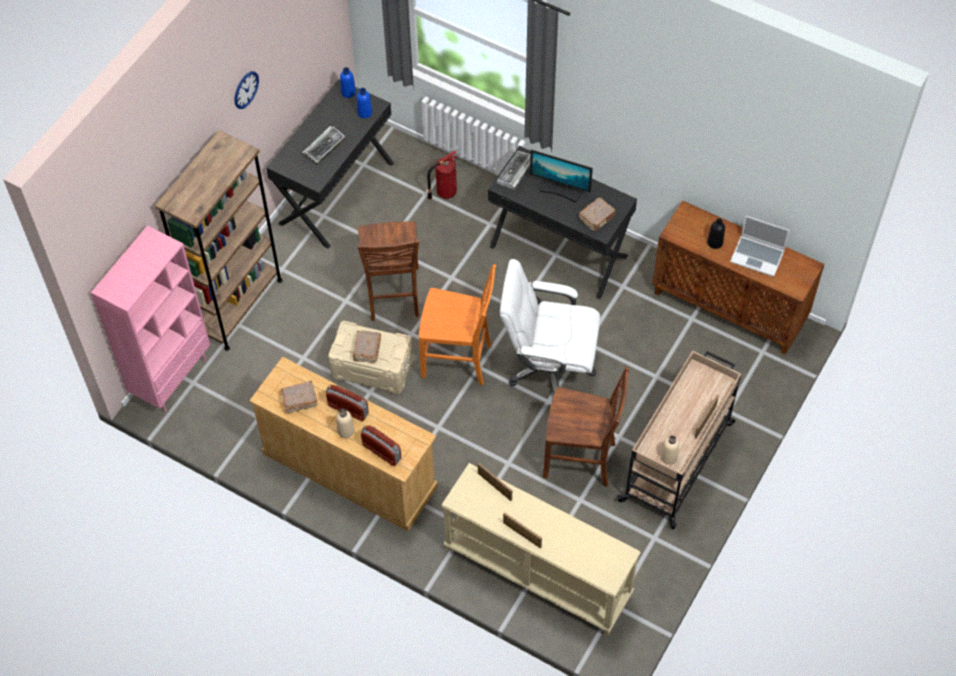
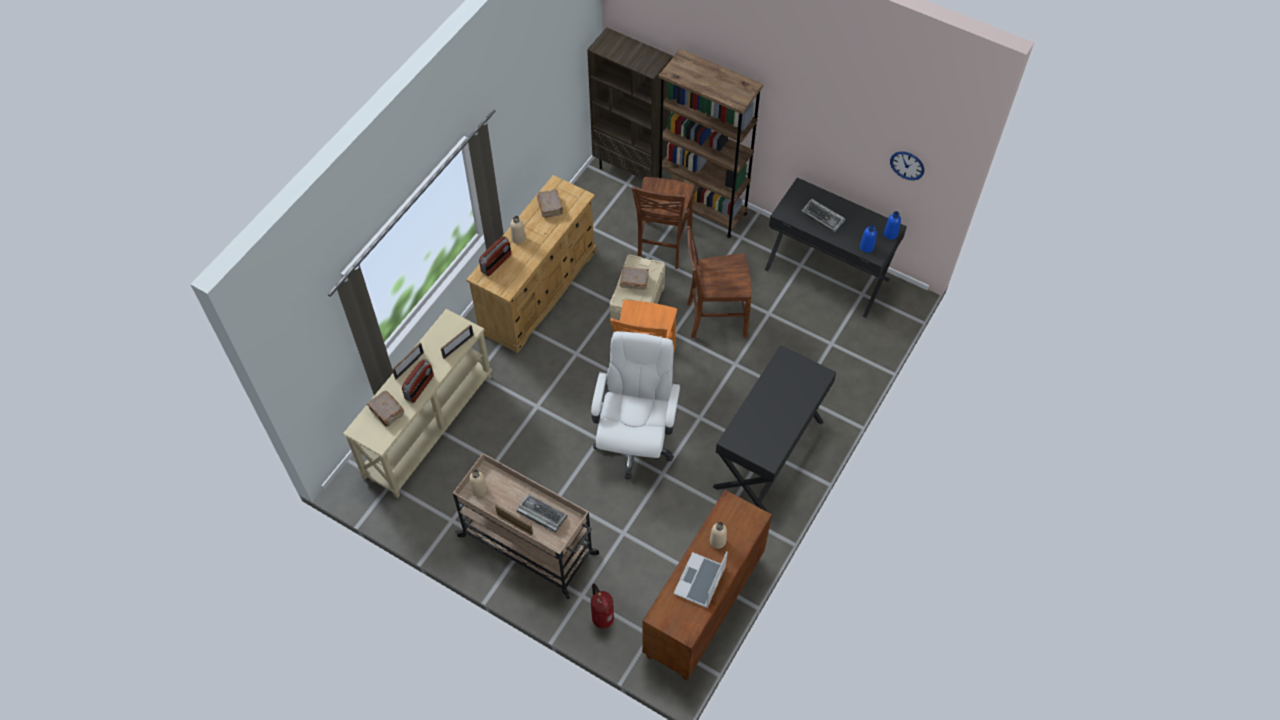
camera: 90 degrees right, 0 degrees up
(172, 378) = (631, 170): pink bookcase -> brown bookcase
(246, 89) = (811, 100): wall clock -> wall clock (907, 165)
(348, 409) = (539, 240): radio -> radio (420, 387)
(445, 192) = (833, 359): fire extinguisher -> fire extinguisher (602, 617)
(515, 173) = (801, 368): keyboard -> keyboard (541, 514)
(560, 189) = (782, 405): monitor -> none
(581, 460) = (536, 464): brown chair -> brown chair (662, 245)
(597, 218) = (748, 436): brown book -> brown book (387, 412)
(715, 242) = (717, 541): black bottle -> beige bottle

